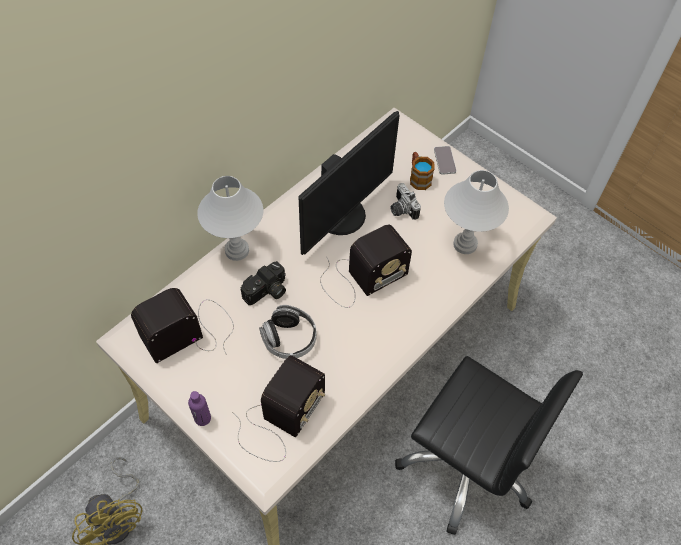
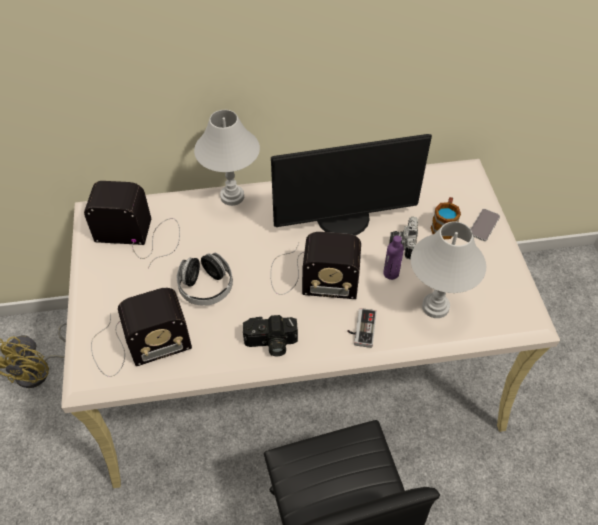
camera: 40 degrees right, 5 degrees down
(202, 418) = (86, 303): purple bottle -> purple bottle (391, 273)
(267, 292) = (224, 241): camera -> camera (271, 343)
(430, 294) = (360, 328): none -> game controller

